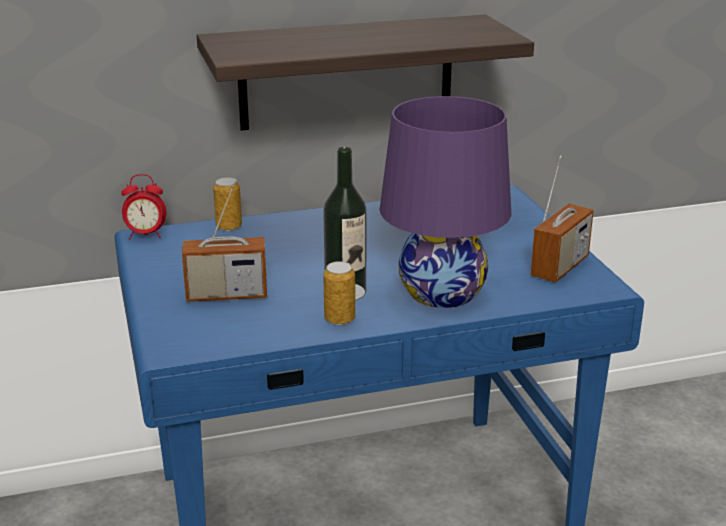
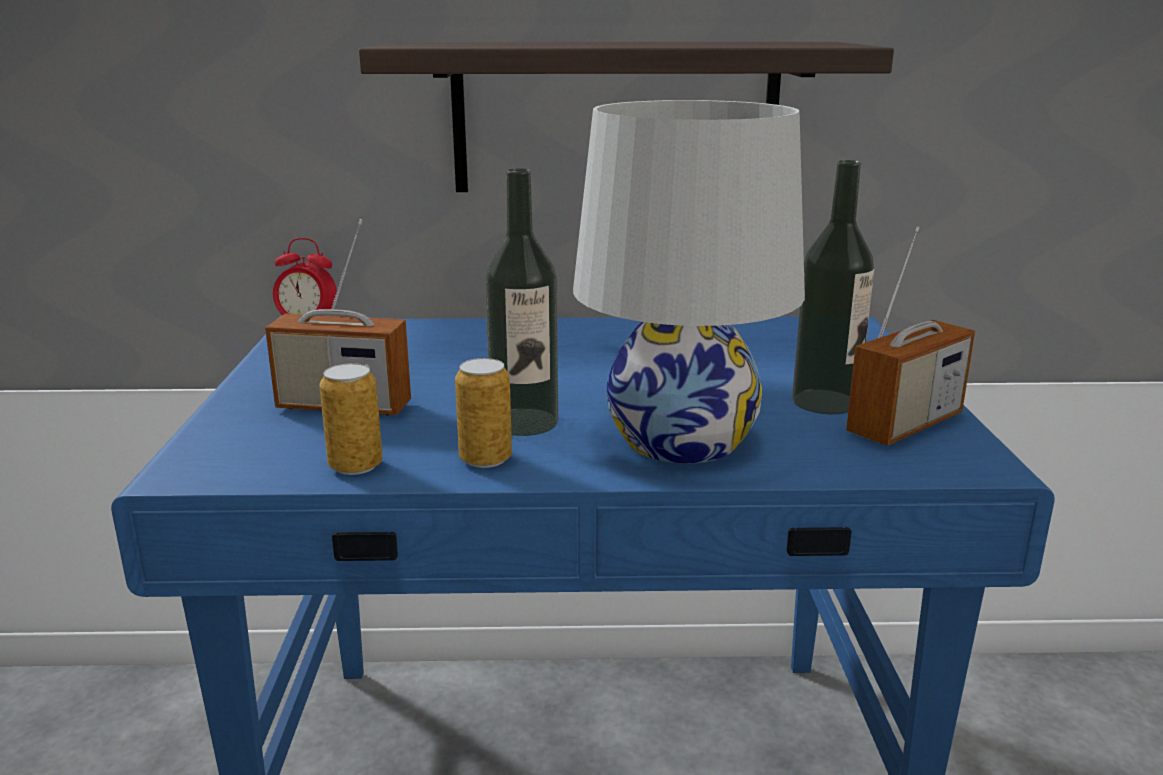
camera: 15 degrees right, 5 degrees down
(229, 227) = (424, 327): can -> can (355, 466)
(442, 292) = (682, 439): purple table lamp -> white table lamp
(511, 256) = (824, 402): none -> bottle

